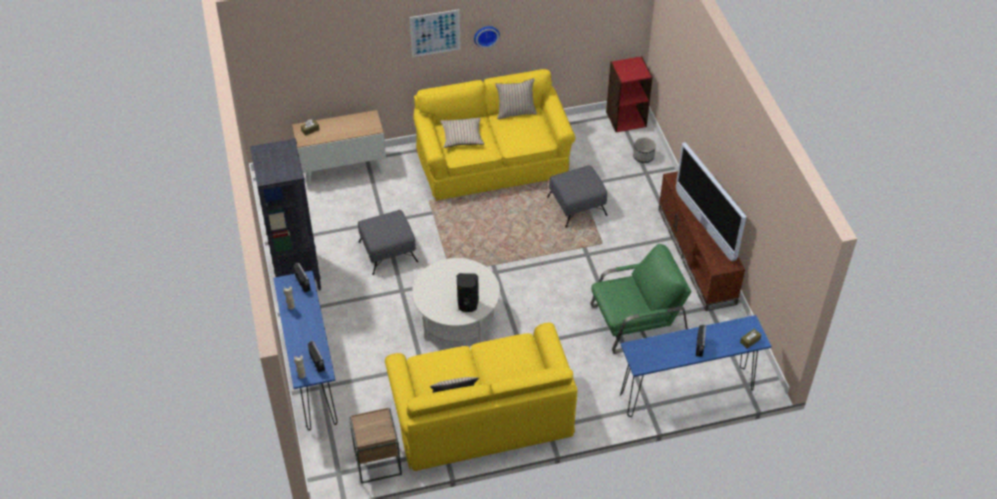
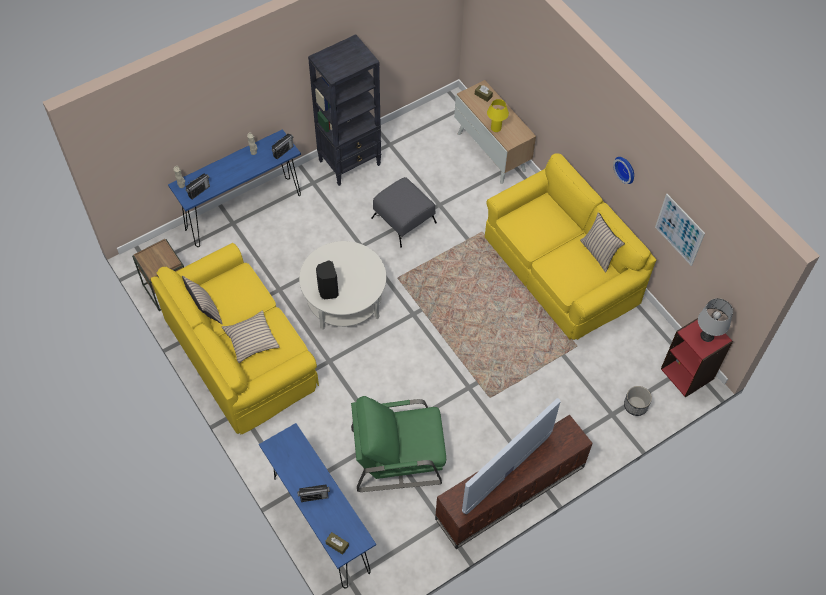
camera: 70 degrees right, 10 degrees up
(353, 132) = (496, 128): none -> yellow table lamp
(435, 33) = (592, 121): picture -> picture (679, 229)
(462, 136) = (539, 218): beige pillow -> beige pillow (251, 340)
(576, 206) = (532, 360): grey ottoman -> none
(631, 67) = (707, 335): none -> grey table lamp
(636, 320) = (397, 455): green armchair -> green armchair turned 120 degrees clockwise

